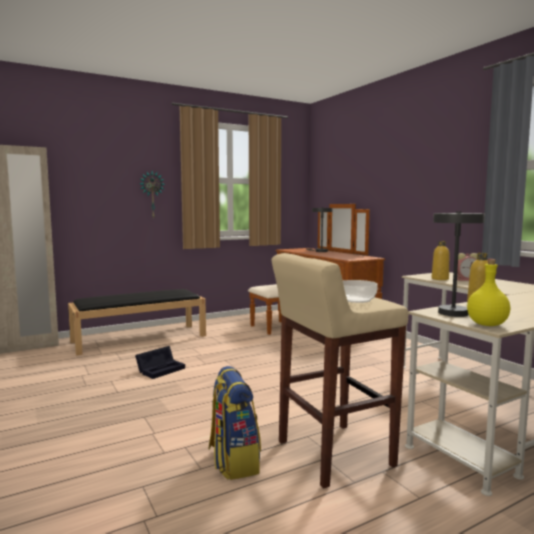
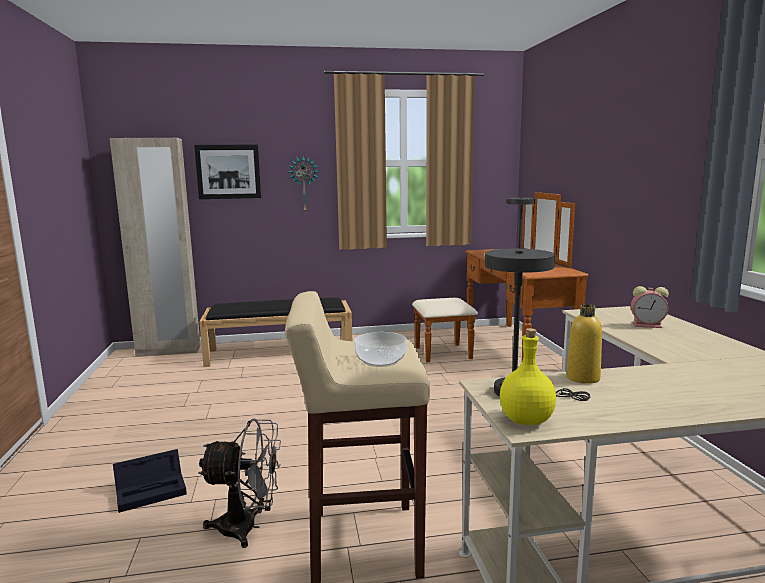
camera: 20 degrees right, 5 degrees up
(86, 181) = (228, 171): none -> picture
(161, 369) = (270, 396): black storage box -> black storage box (153, 490)
(233, 461) = (248, 528): backpack -> grey fan
(440, 279) = (609, 320): yellow bottle -> none

